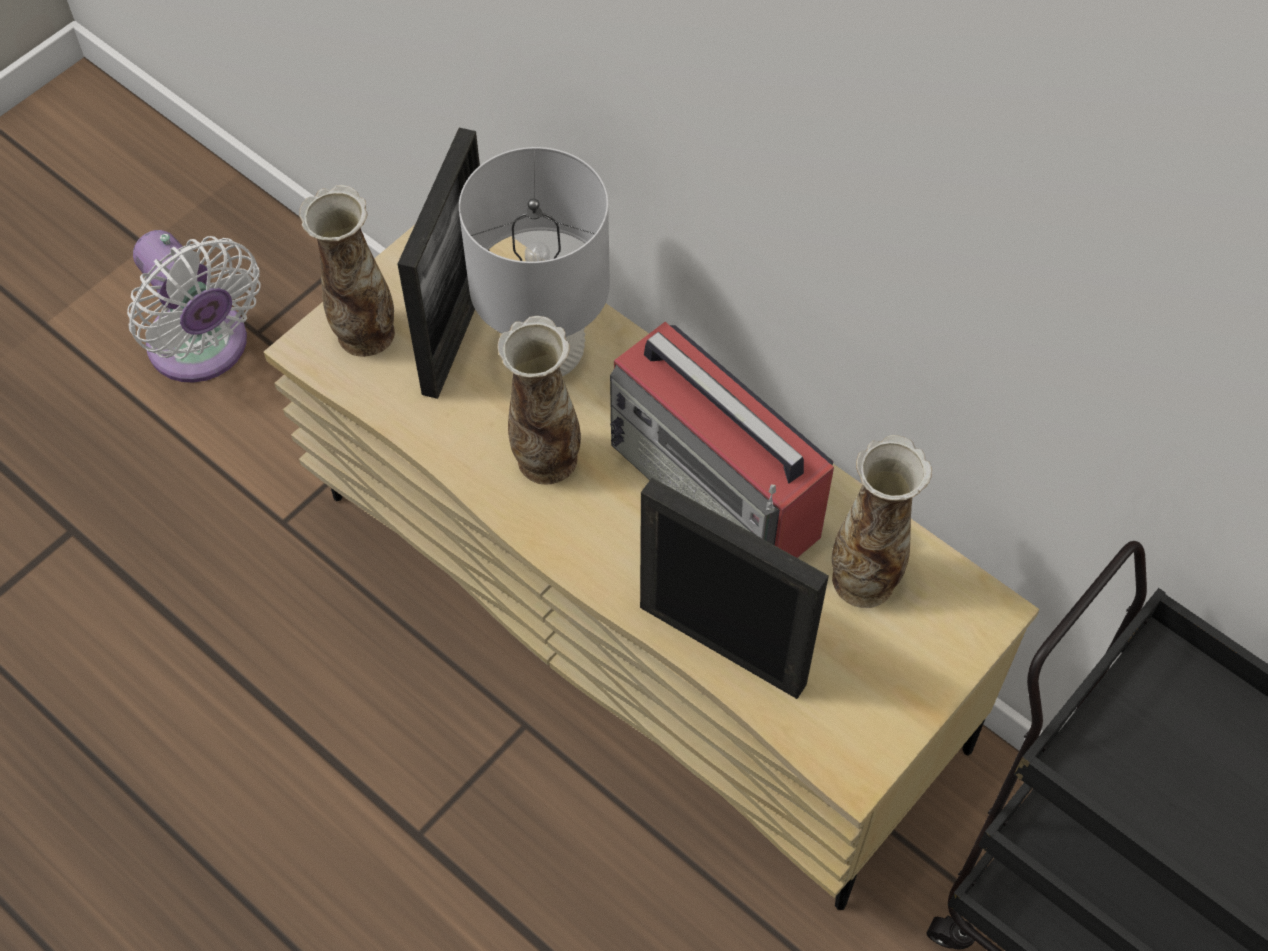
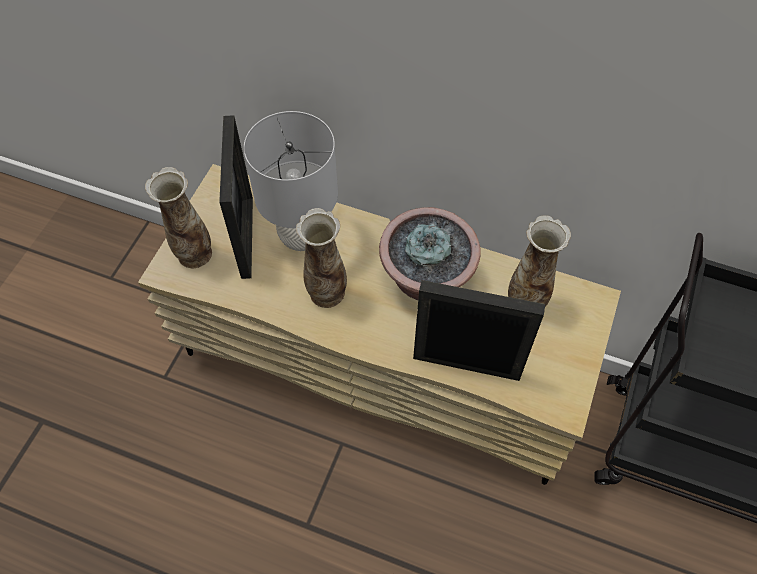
camera: 20 degrees left, 0 degrees up
(203, 349) = (83, 296): white fan -> none
(716, 490) = (427, 280): radio -> potted plant

